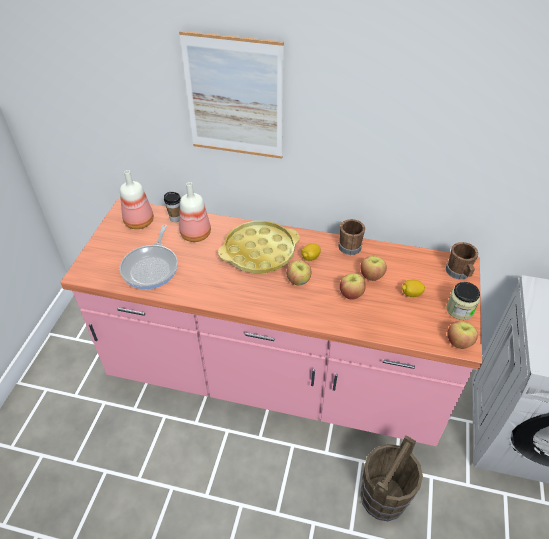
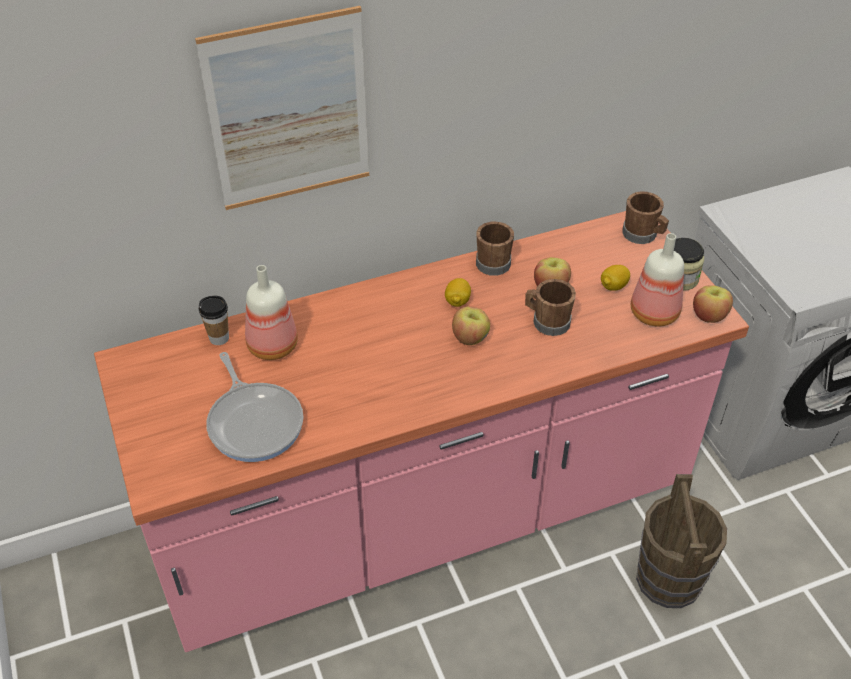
camera: 35 degrees left, 0 degrees up
(140, 221) = (168, 368): bottle -> bottle (653, 312)
(259, 252) = (385, 326): yellow tray -> none
(351, 294) = (547, 321): apple -> brown mug

